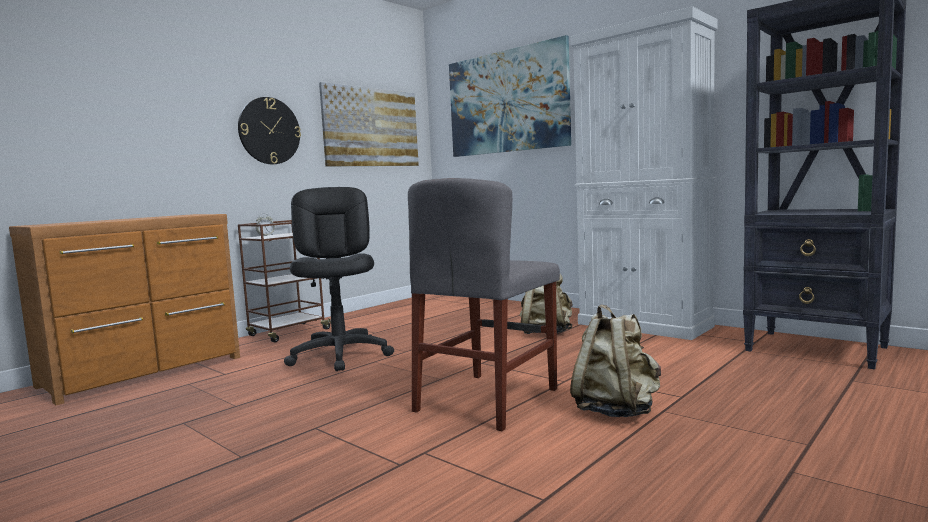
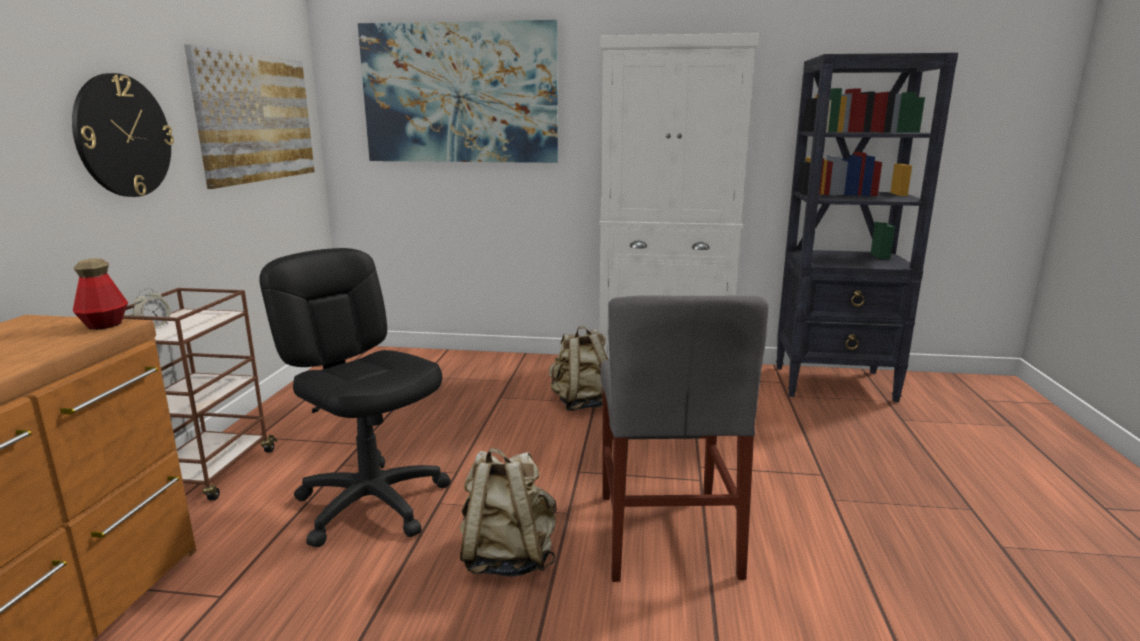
camera: 35 degrees left, 10 degrees up
(206, 214) = (105, 324): none -> bottle
(616, 410) = (799, 511): beige backpack -> beige backpack (508, 558)

